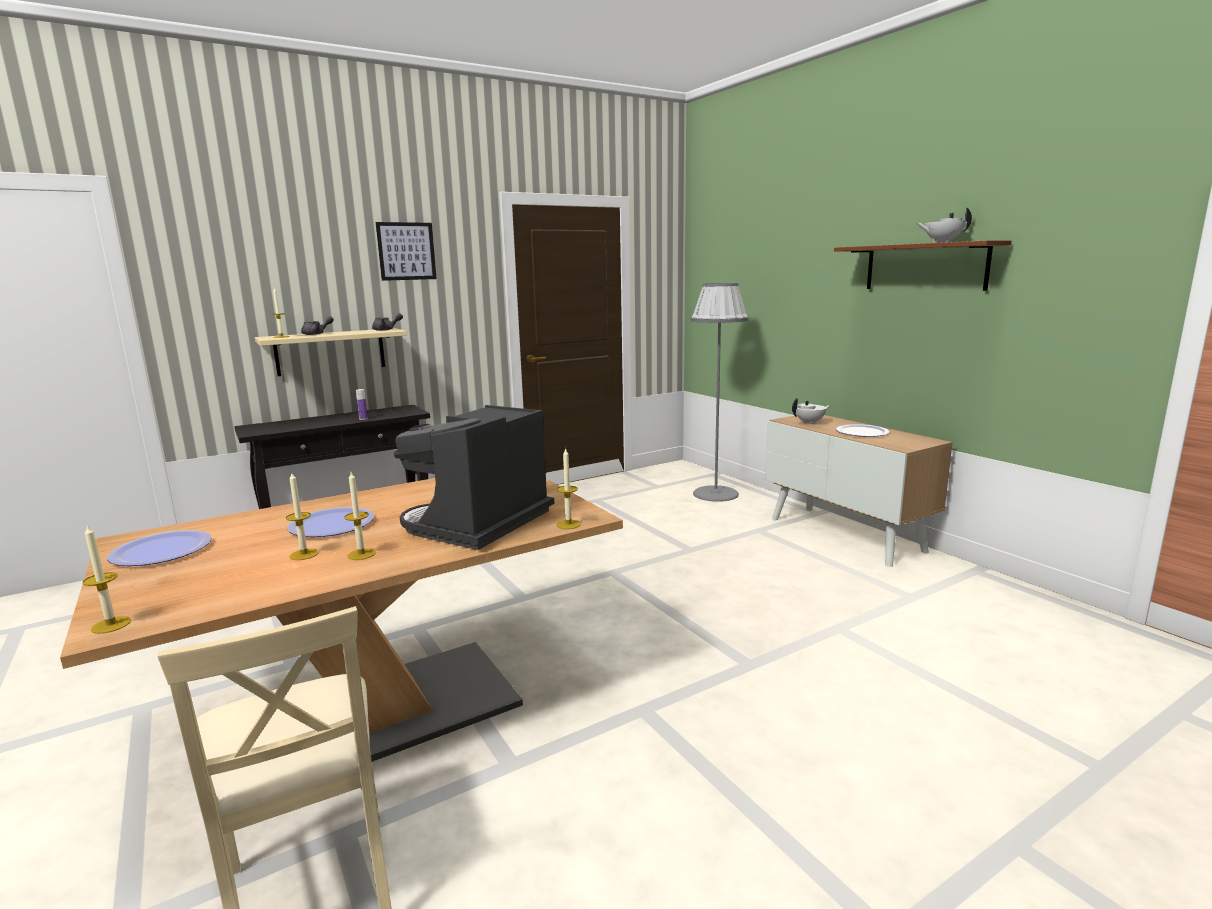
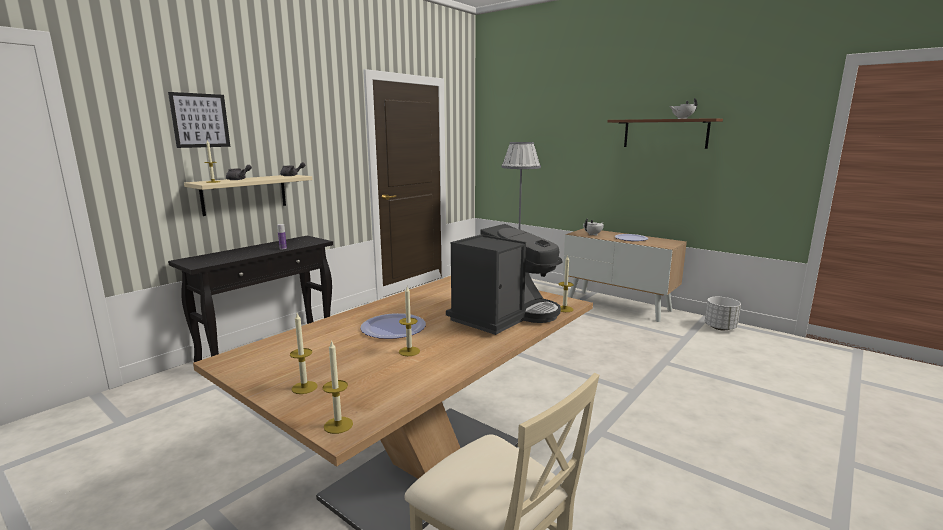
camera: 20 degrees left, 0 degrees up
(162, 550) = (279, 364): plate -> none
(361, 554) = (454, 345): candle -> candle (304, 387)
(406, 251) = (300, 112): picture -> picture (200, 120)
(478, 524) = (504, 315): coffee machine -> coffee machine turned 150 degrees counterclockwise
(990, 588) = (720, 327): none -> white planter

